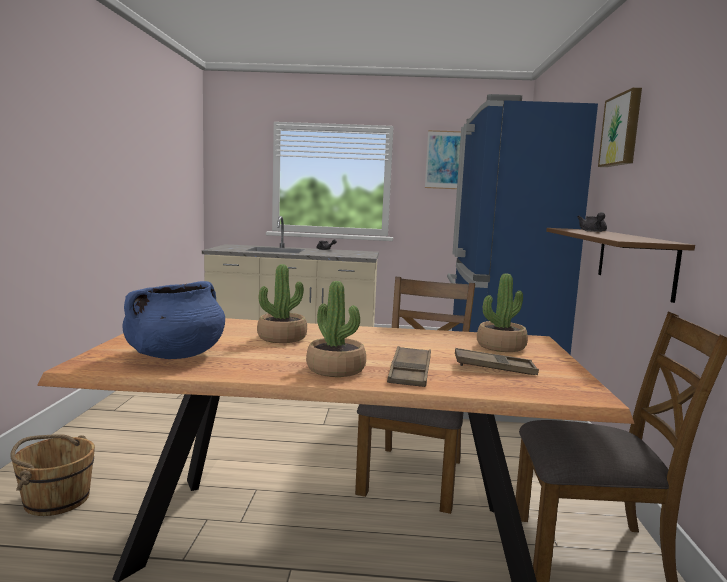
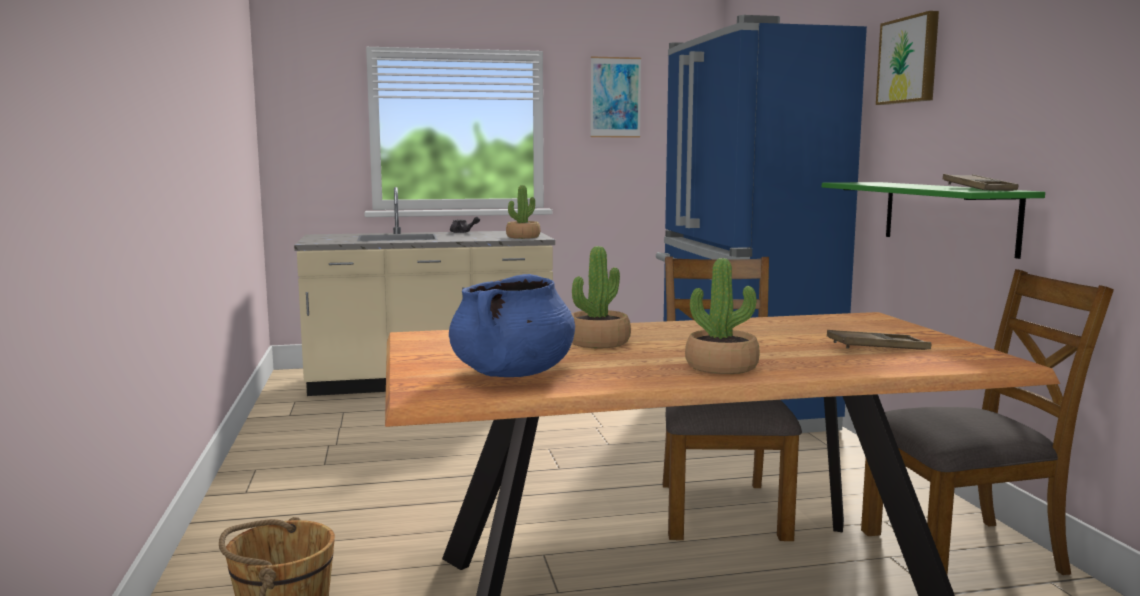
camera: 15 degrees left, 0 degrees up
(410, 372) = (803, 361): brown tray -> brown tray (978, 189)
(501, 346) = (849, 327): potted plant -> potted plant (523, 237)
(593, 231) = (890, 184): grey teapot -> none
(634, 261) = (948, 216): brown shelf -> green shelf

